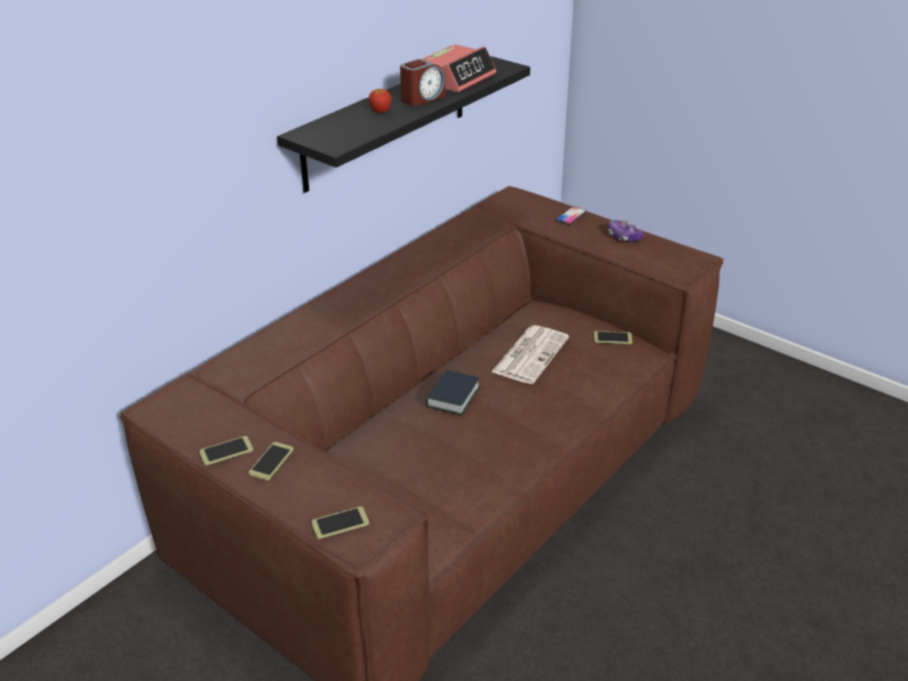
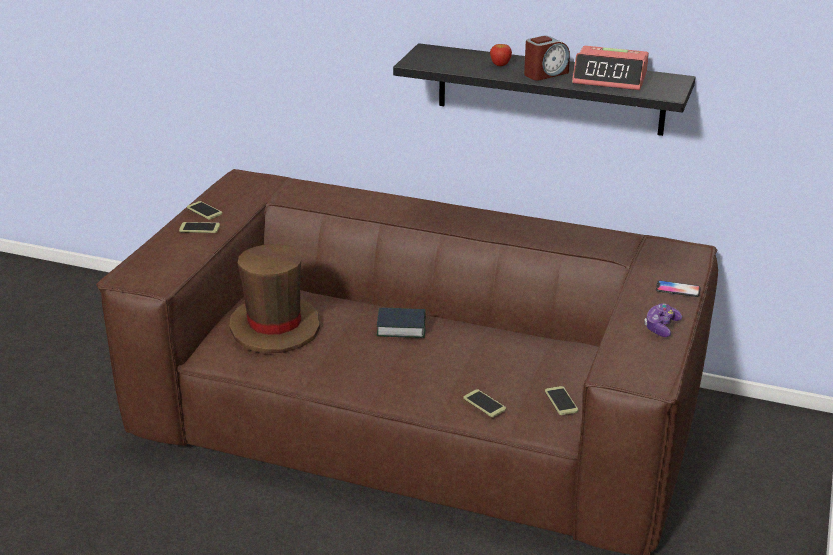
camera: 70 degrees right, 5 degrees down
(340, 523) = (145, 267): phone -> phone (484, 404)
(403, 483) = (275, 327): none -> brown hat
(422, 98) = (545, 74): alarm clock -> alarm clock turned 60 degrees counterclockwise
(530, 354) = (495, 356): newspaper -> none

